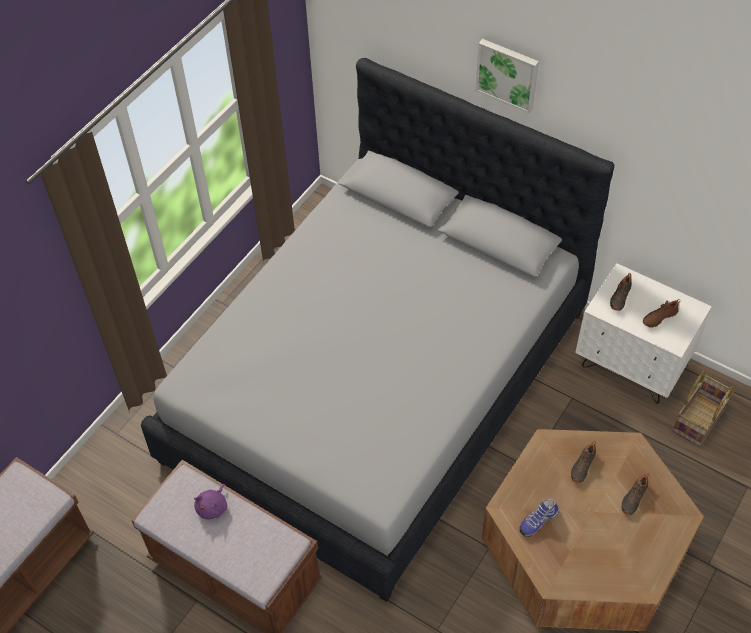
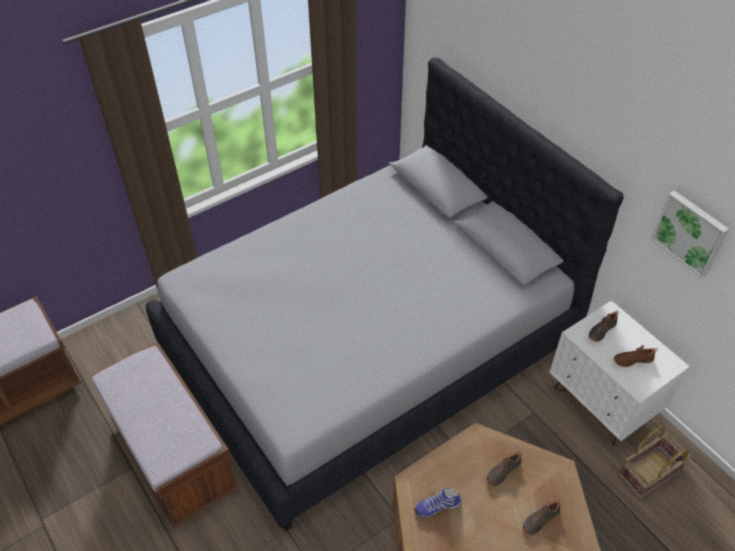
camera: 20 degrees right, 5 degrees down
(213, 507) = (158, 388): purple plush toy -> none
(508, 74) = (548, 89): picture -> picture (690, 232)

